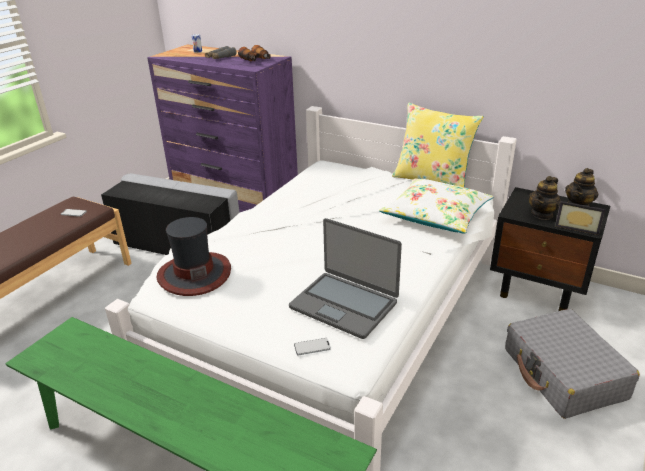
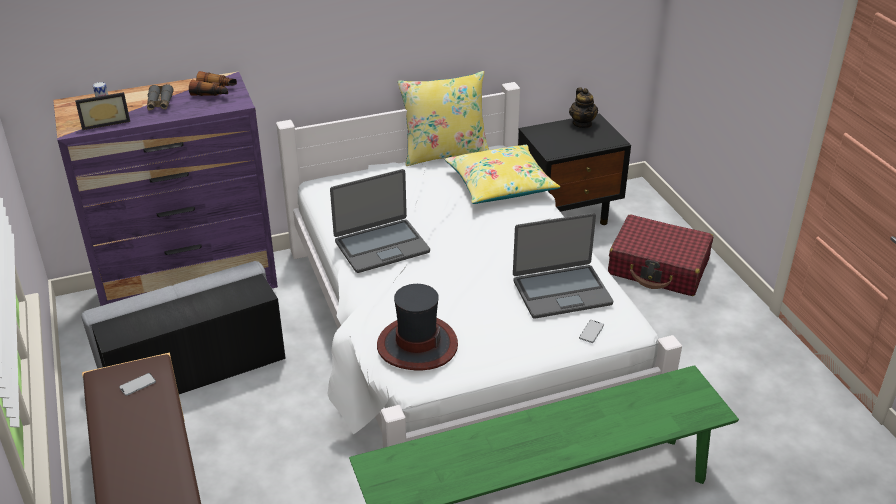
camera: 50 degrees left, 5 degrees up
(287, 210) = (381, 246): none -> laptop
(436, 215) = (500, 185): white pillow -> yellow pillow
(542, 214) = (572, 144): teapot -> none
(563, 374) = (658, 267): grey suitcase -> red suitcase
(577, 227) = (606, 143): picture frame -> picture frame (105, 122)

